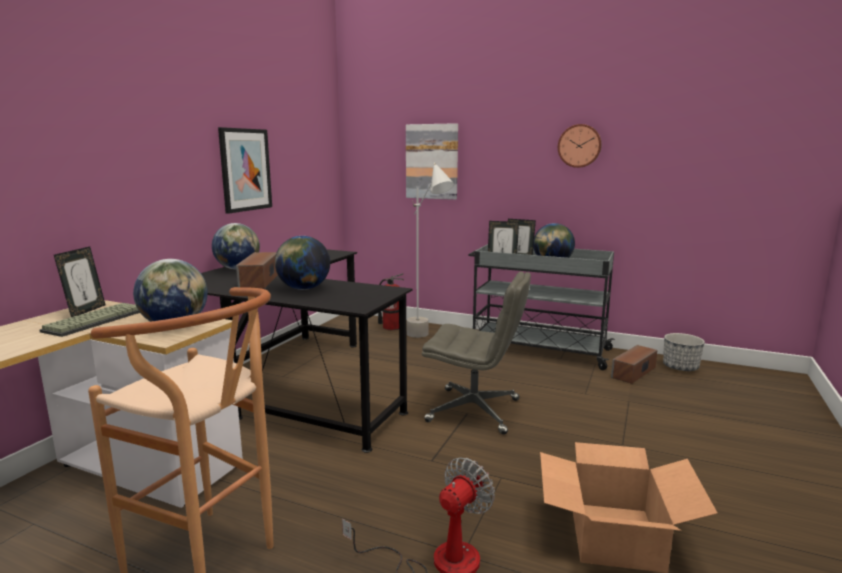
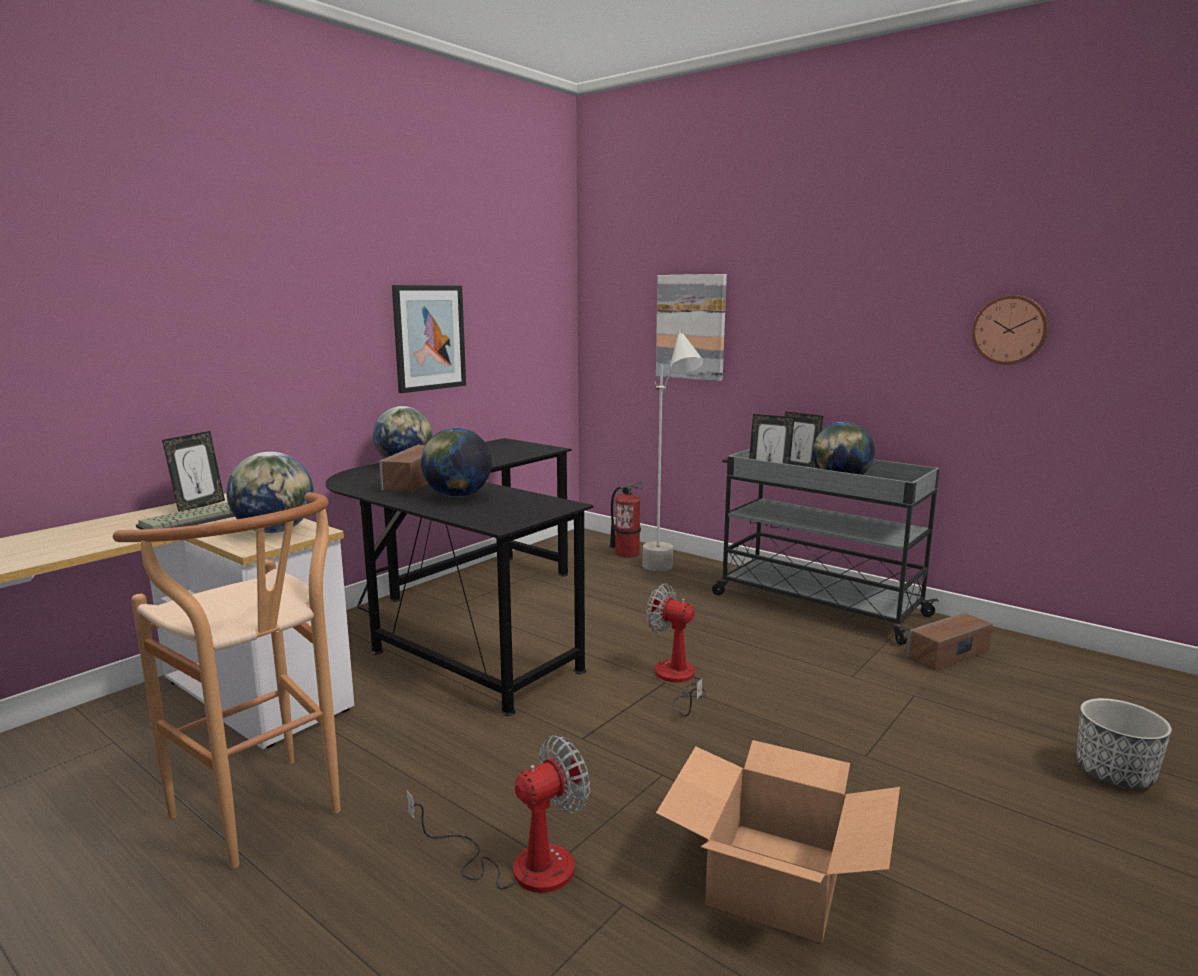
camera: 15 degrees right, 0 degrees up
(475, 410) = (677, 680): grey office chair -> fan
(579, 146) = (895, 308): wall clock -> wall clock (1010, 330)
(680, 367) = (1032, 654): planter -> planter (1114, 773)

